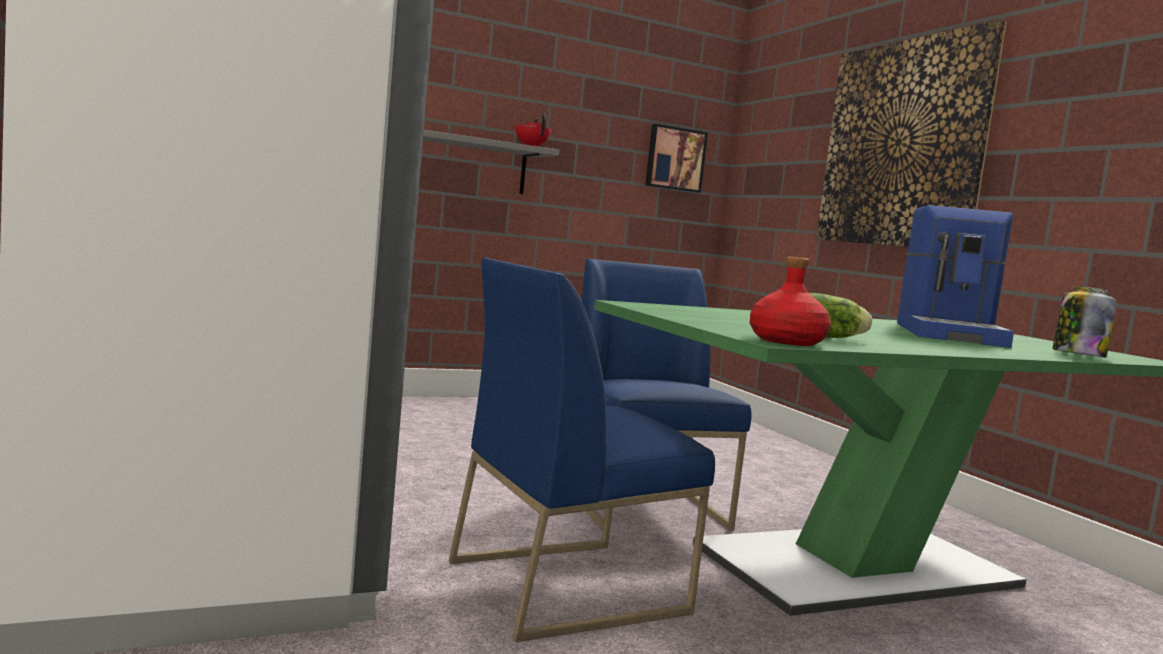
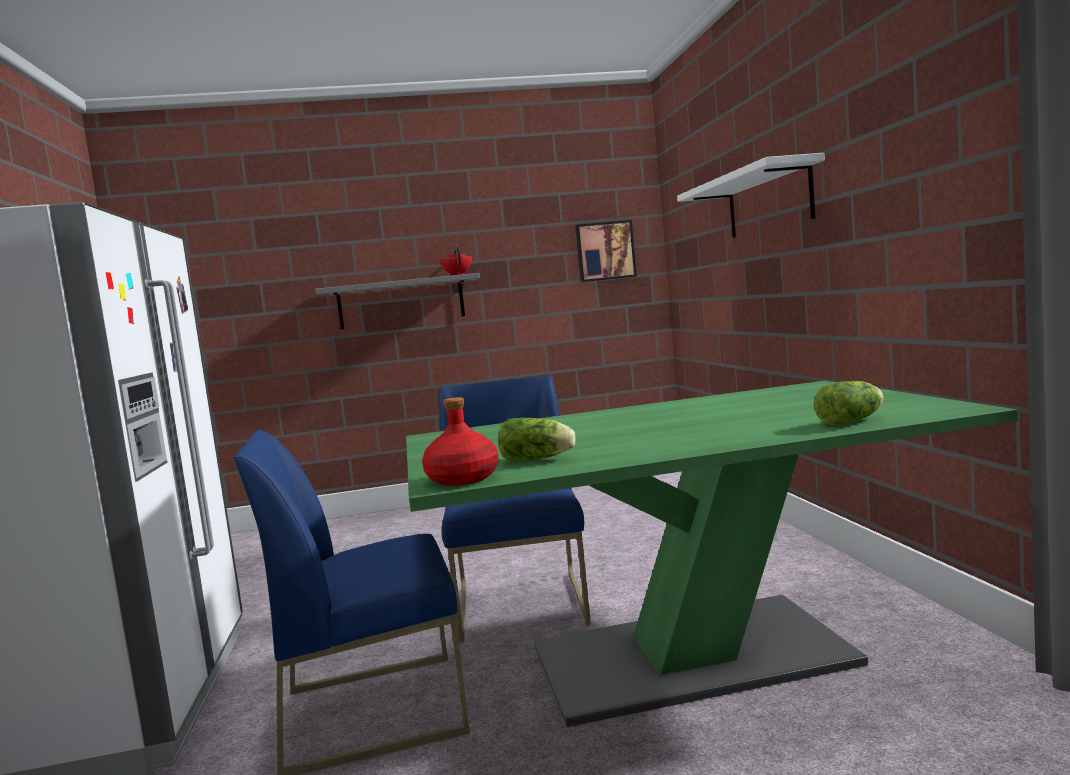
camera: 15 degrees right, 0 degrees up
(903, 144) = (768, 202): picture -> white shelf
(950, 335) = (749, 411): coffee machine -> none
(1077, 355) = (853, 421): jar -> lettuce

